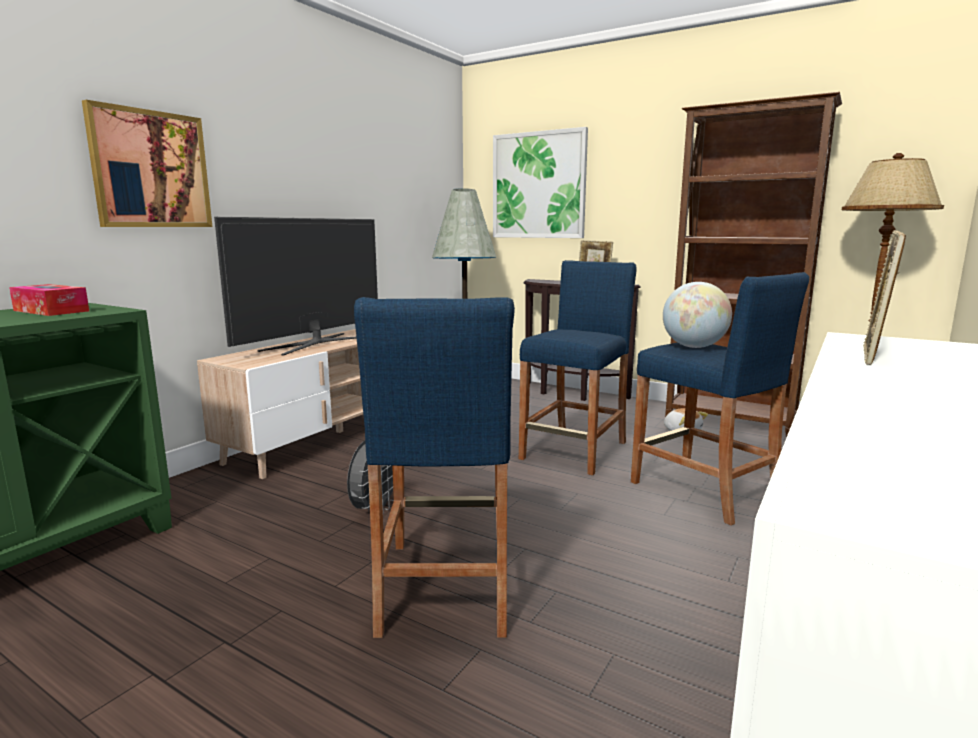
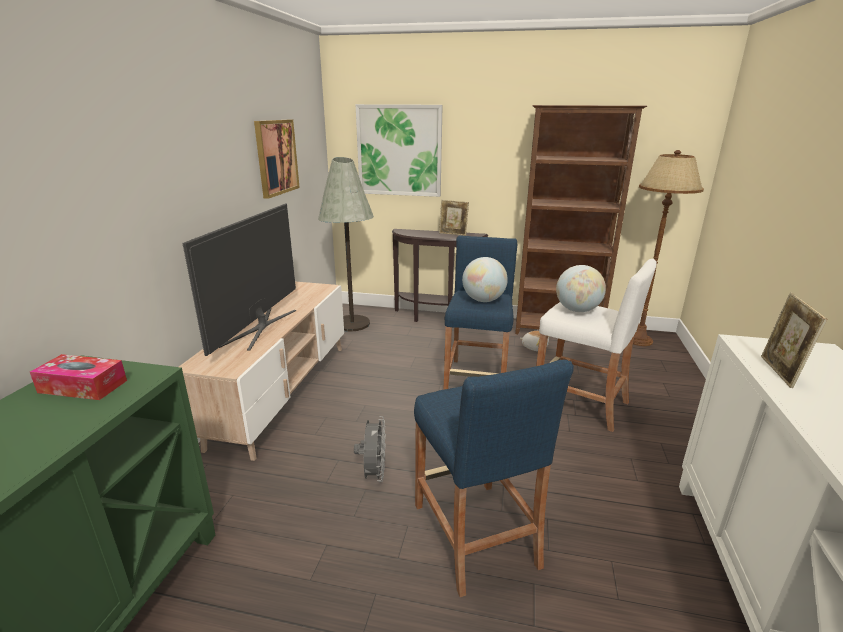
camera: 20 degrees left, 10 degrees up
(150, 170) = (111, 204): picture -> picture (276, 157)
(575, 333) = (483, 300): none -> globe
(704, 491) = (580, 403): blue stool -> white stool

